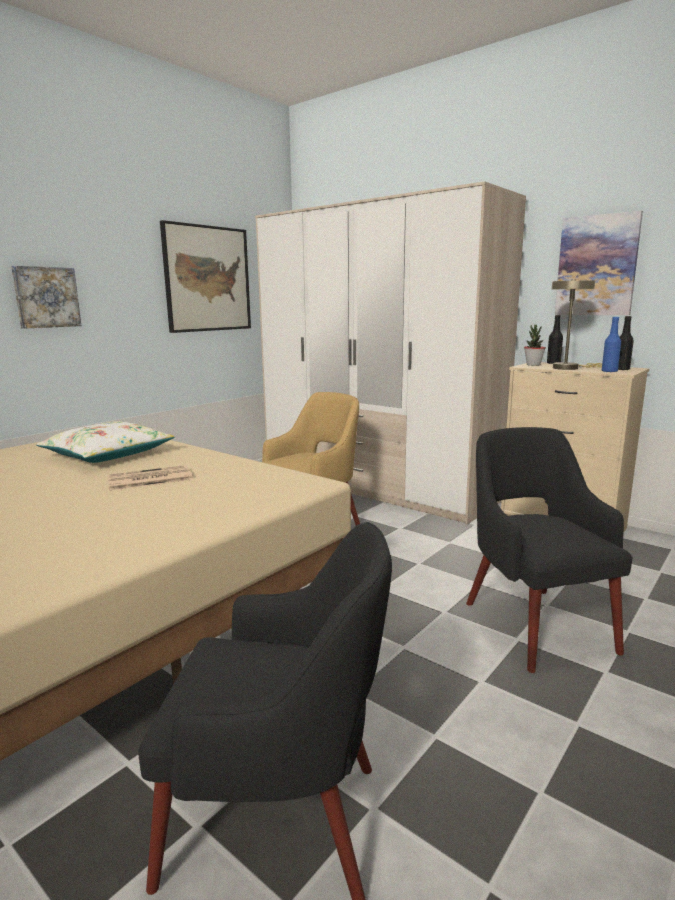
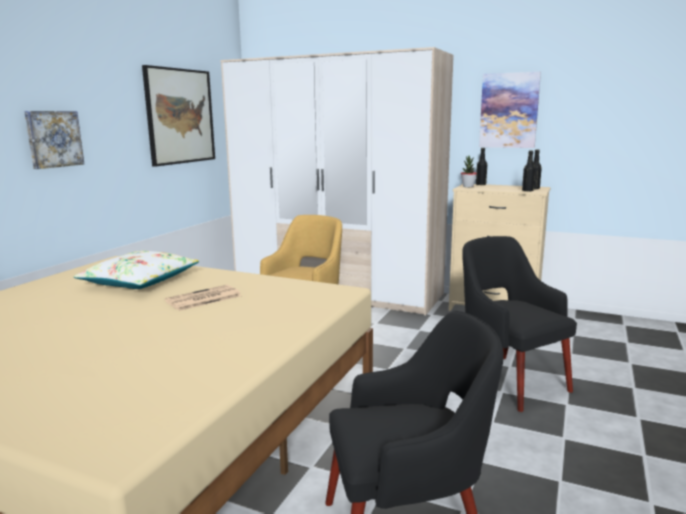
camera: 15 degrees left, 0 degrees up
(569, 368) = (496, 188): beige table lamp -> none
(609, 371) = (527, 191): blue bottle -> black bottle

